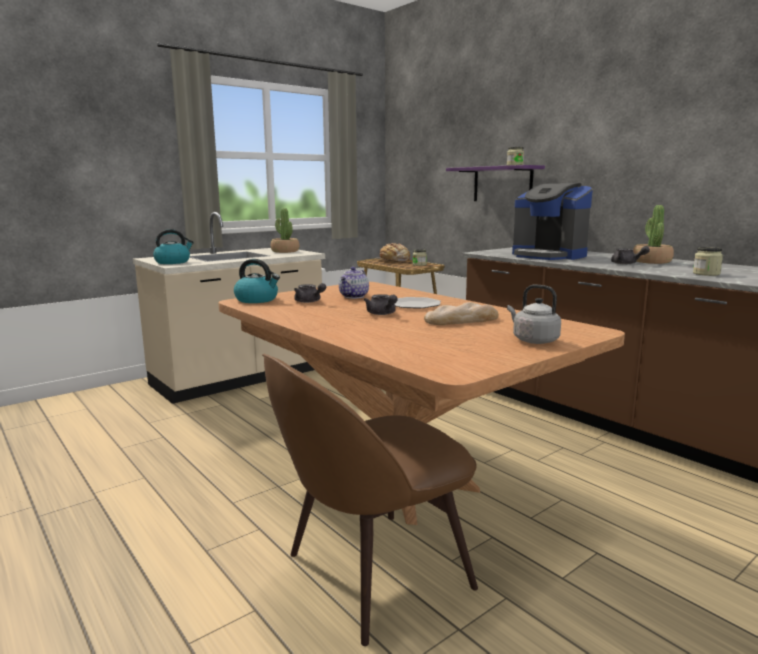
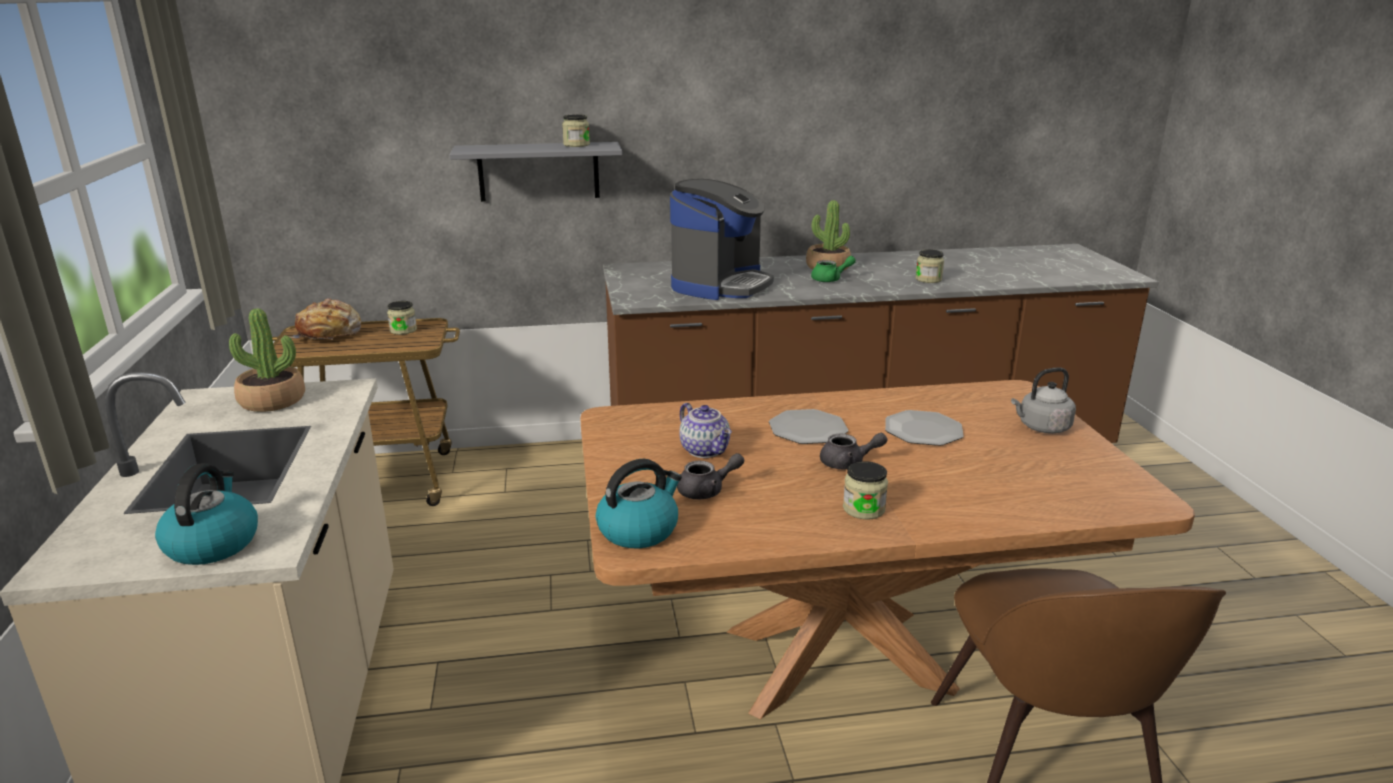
camera: 60 degrees left, 10 degrees up
(328, 321) = (863, 509): none -> jar
(461, 320) = (923, 430): bread -> plate
(502, 184) = (539, 171): purple shelf -> grey shelf
(548, 256) = (720, 285): coffee machine -> coffee machine turned 45 degrees counterclockwise
(627, 264) = (830, 279): grey teapot -> green teapot

